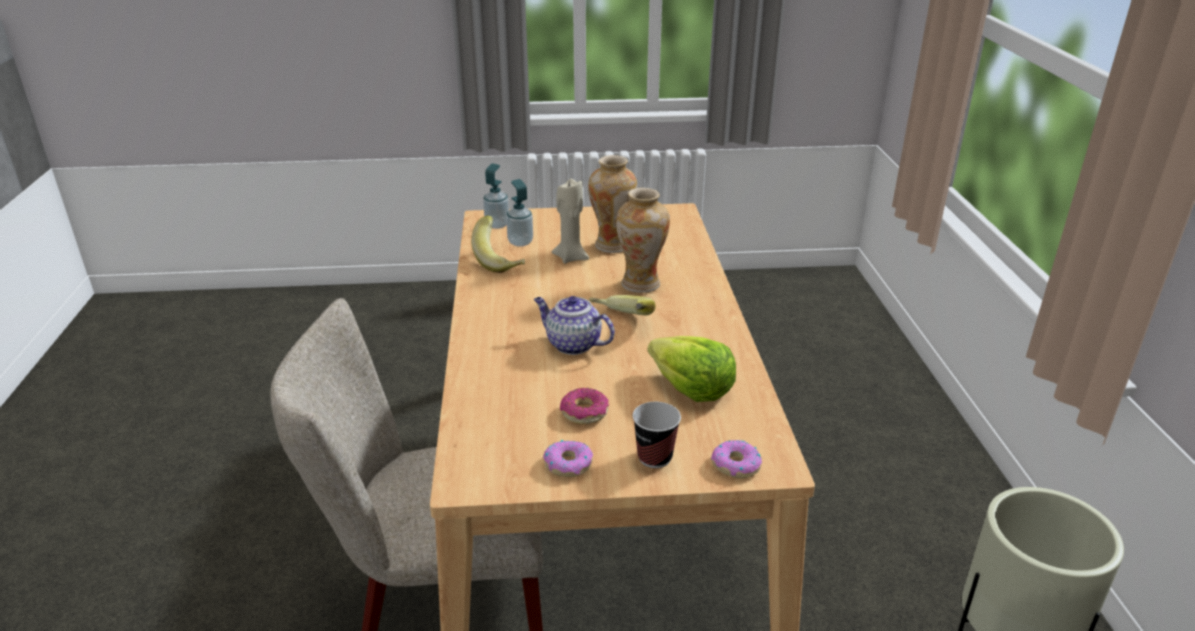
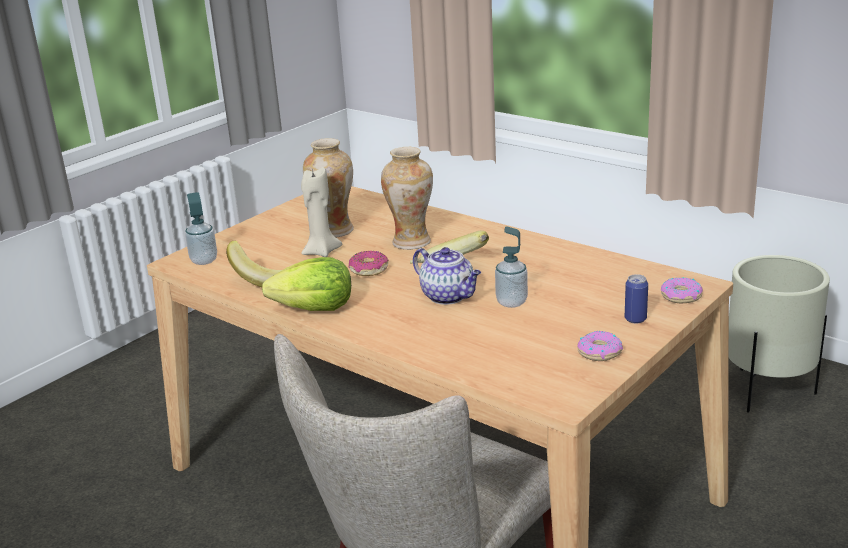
camera: 45 degrees left, 5 degrees down
(520, 242) = (255, 262): soap dispenser -> soap dispenser (511, 302)
(572, 344) = (449, 296): teapot -> teapot turned 120 degrees counterclockwise
(584, 413) = (546, 324): donut -> donut (368, 270)
(654, 457) = (635, 319): cup -> can
(691, 389) = (576, 277): lettuce -> lettuce (314, 308)

